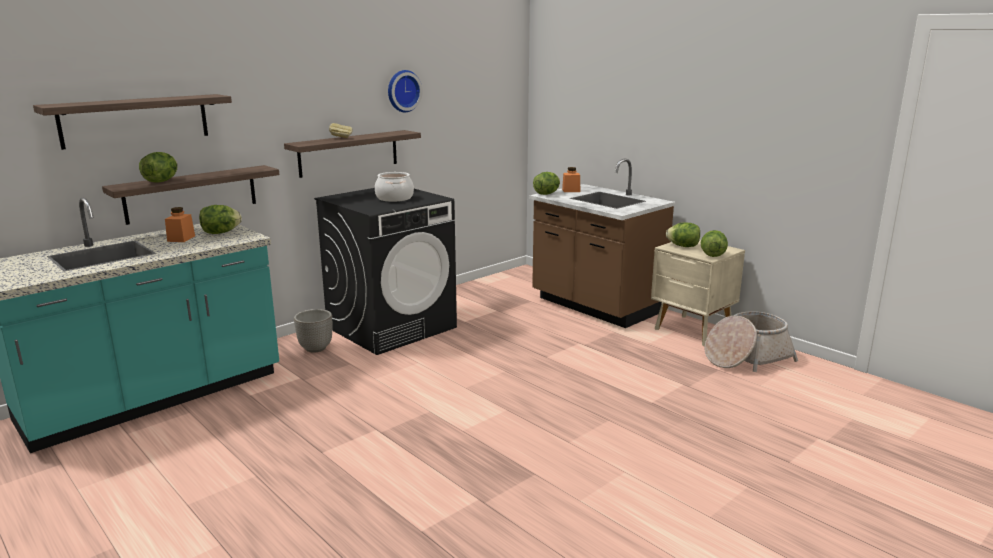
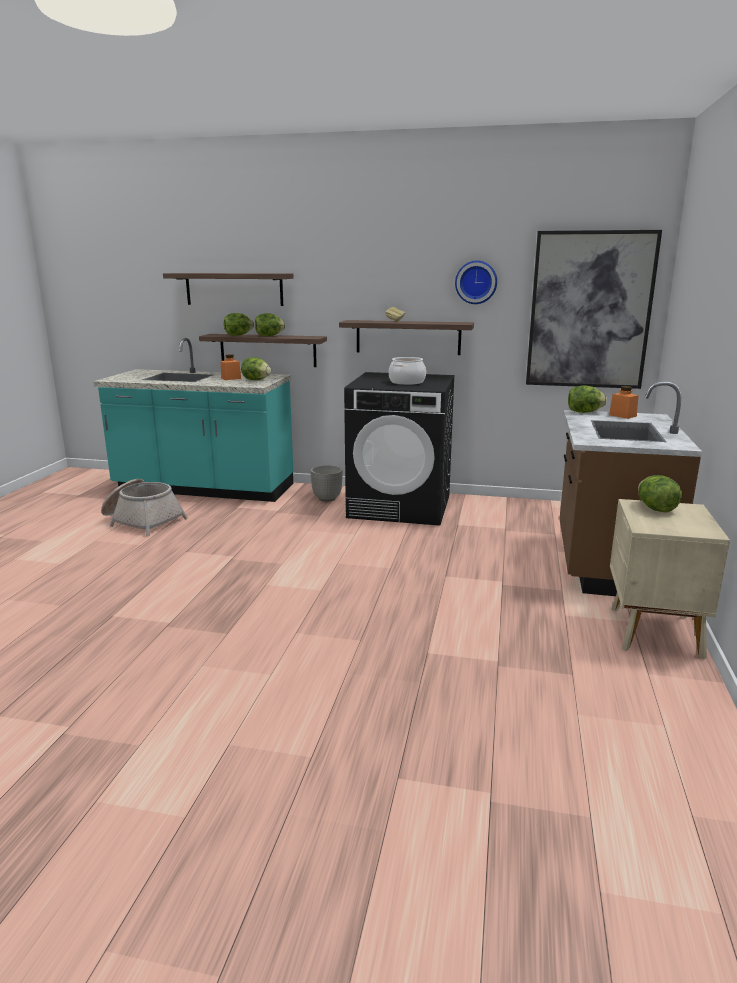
camera: 55 degrees right, 0 degrees up
(484, 109) = (589, 310): none -> picture
(712, 255) = (658, 527): lettuce -> lettuce (269, 336)
(746, 358) = (642, 686): basket -> basket (142, 521)

